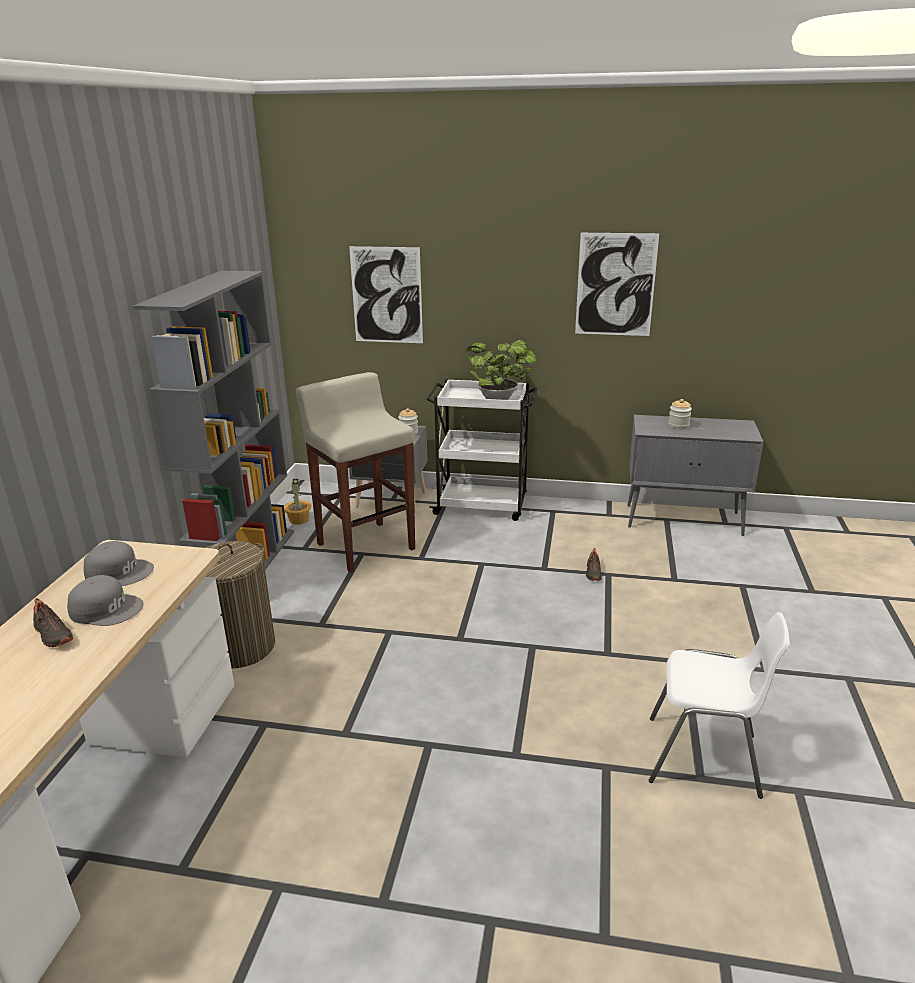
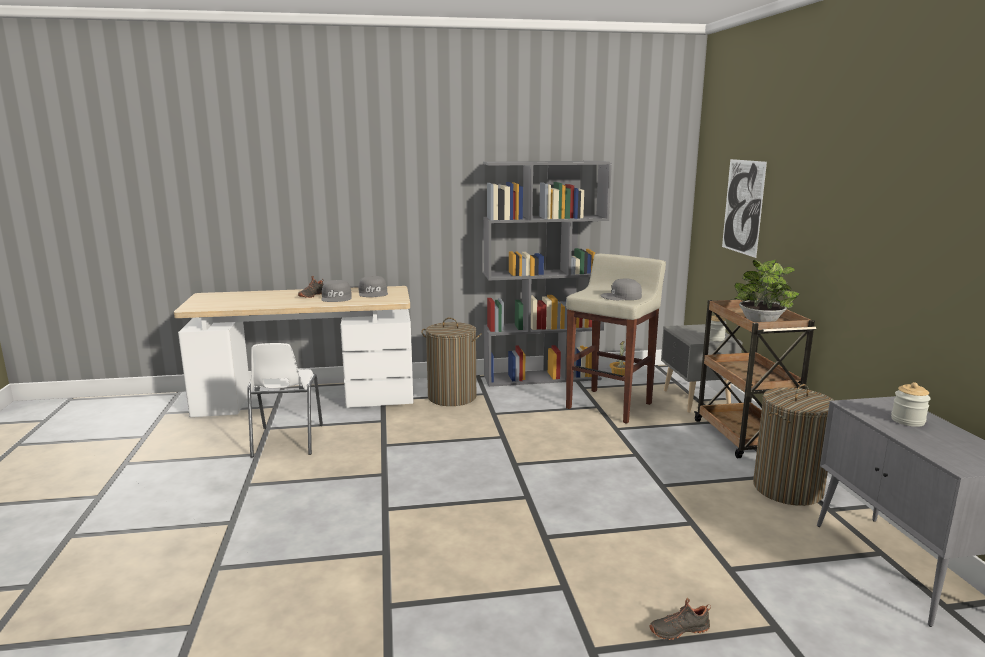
camera: 70 degrees right, 10 degrees down
(377, 425) = (621, 297): none -> grey cap
(482, 505) = (744, 438): white cart -> brown cart
(574, 519) = (787, 489): none -> laundry basket
(592, 572) = (684, 513): black shoe -> black shoe (678, 629)
(615, 285) = (905, 217): picture -> none
(704, 758) = (415, 607): white chair -> white chair (286, 441)

